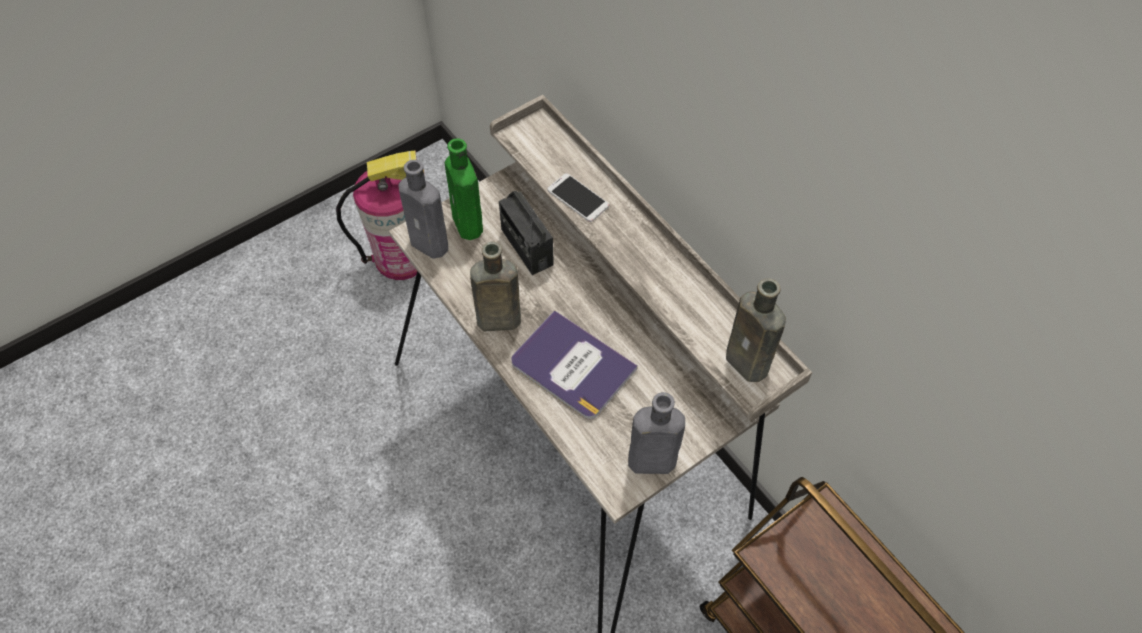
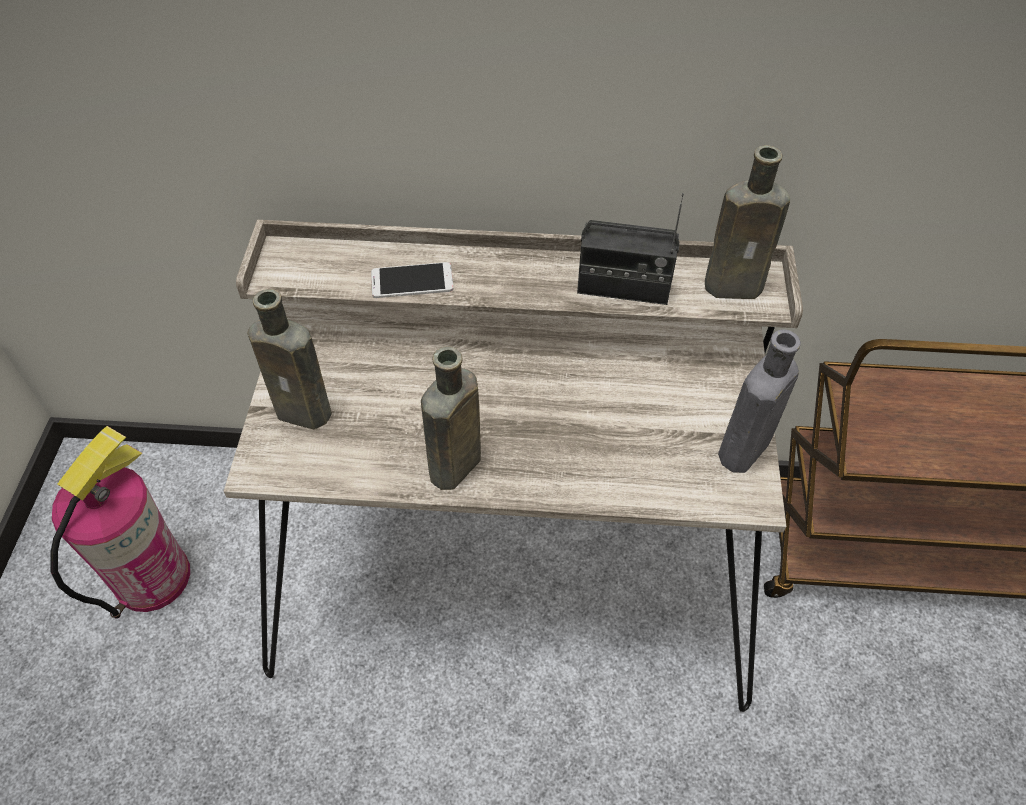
camera: 50 degrees left, 5 degrees down
(432, 245) = (292, 462): grey bottle -> none
(469, 226) = (307, 412): green bottle -> brown bottle
(526, 247) = (391, 382): radio -> radio (623, 287)
(572, 366) = (574, 440): book -> none

